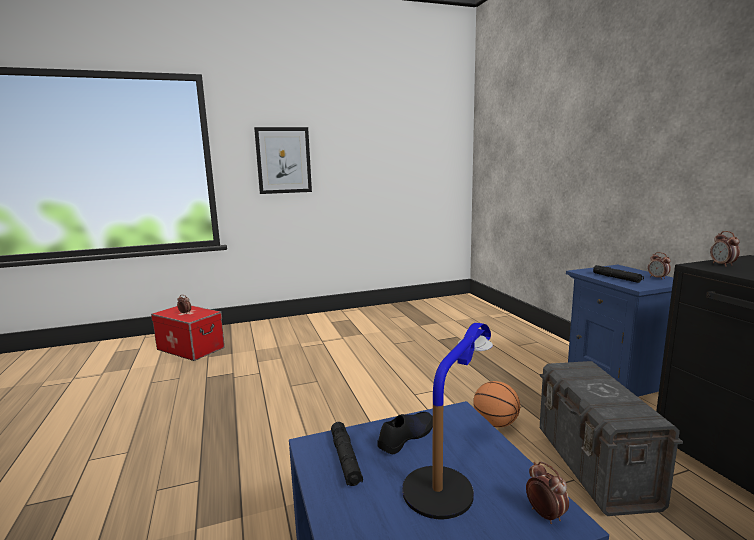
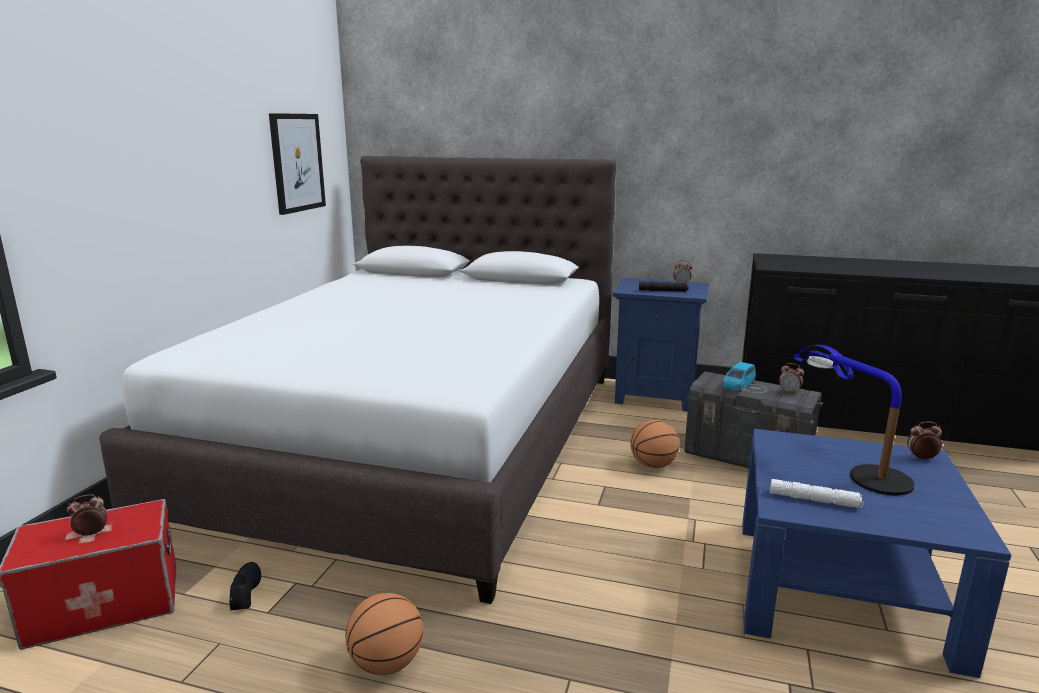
camera: 55 degrees left, 5 degrees up
(184, 419) = (386, 663): none -> basketball
(283, 160) = (124, 171): picture -> picture (297, 162)
(345, 459) = (814, 500): black flashlight -> white flashlight
(399, 342) = (419, 439): none -> white bed
(406, 437) = (795, 467): black shoe -> black shoe (244, 591)
(590, 381) = (738, 385): none -> blue toy car
(722, 265) = (774, 264): alarm clock -> alarm clock (789, 392)

